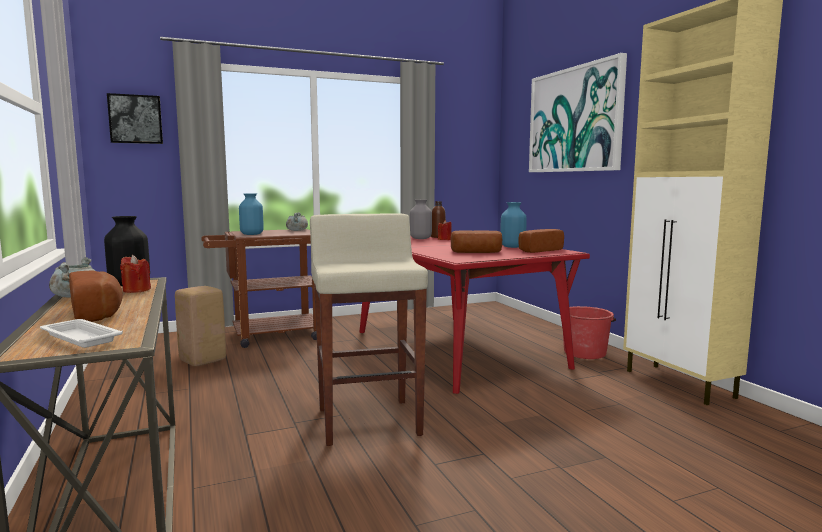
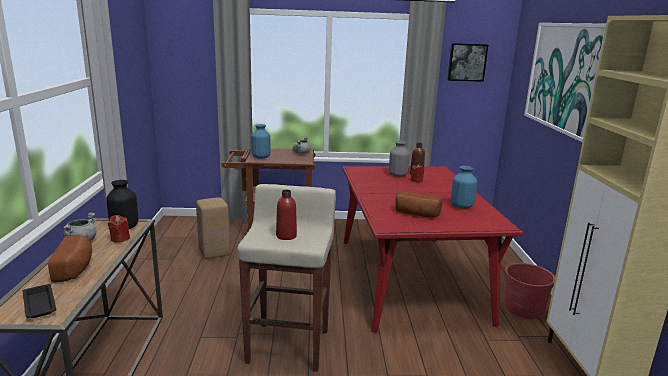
camera: 20 degrees right, 10 degrees up
(80, 338) = (39, 304): white tray -> black tray
(135, 119) = (187, 55): picture -> picture (466, 62)
(368, 263) = (286, 236): none -> red bottle
(538, 250) = (477, 218): bread -> none

